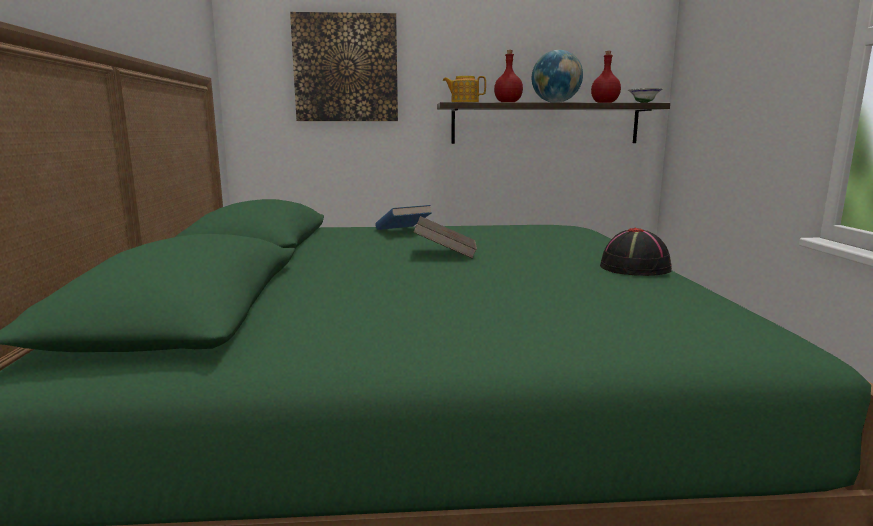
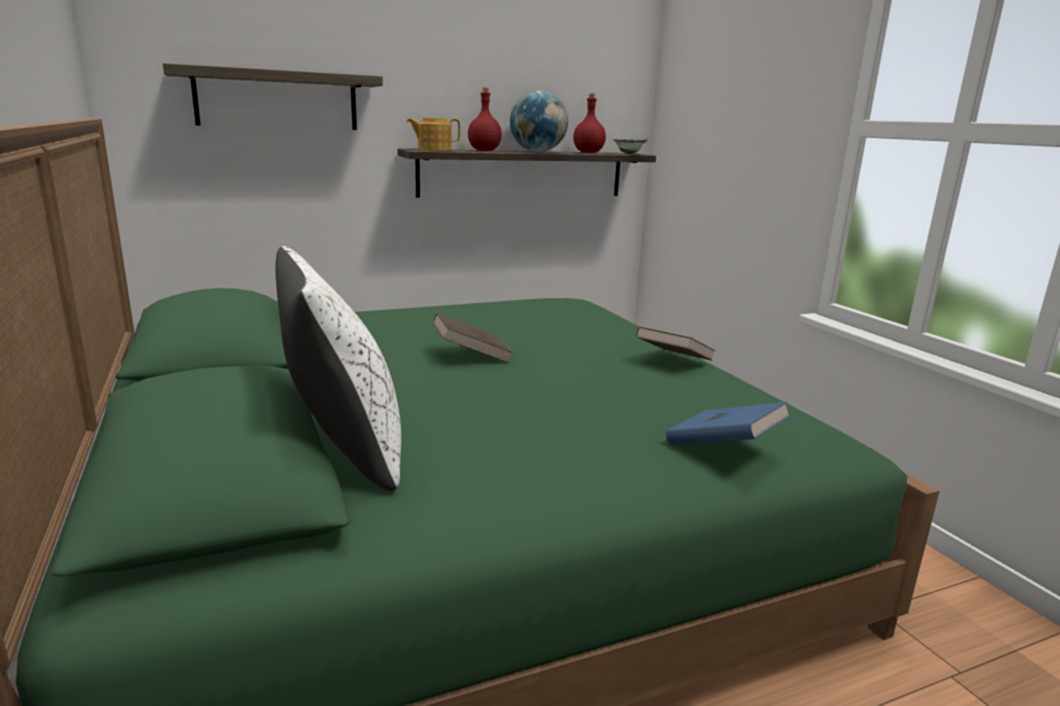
camera: 20 degrees left, 5 degrees up
(281, 300) = (344, 450): none -> white pillow
(346, 68) = (277, 100): picture -> shelf
(402, 231) = (393, 322): blue book -> blue book (723, 448)
(635, 268) = (674, 362): black hat -> brown book

